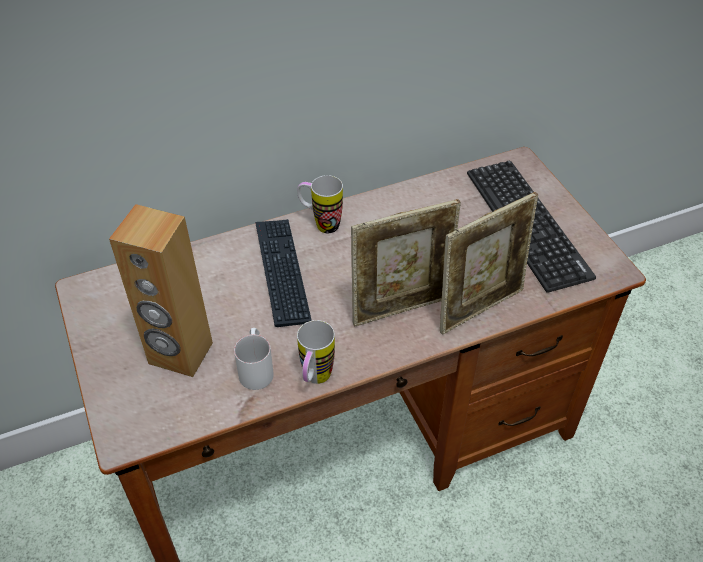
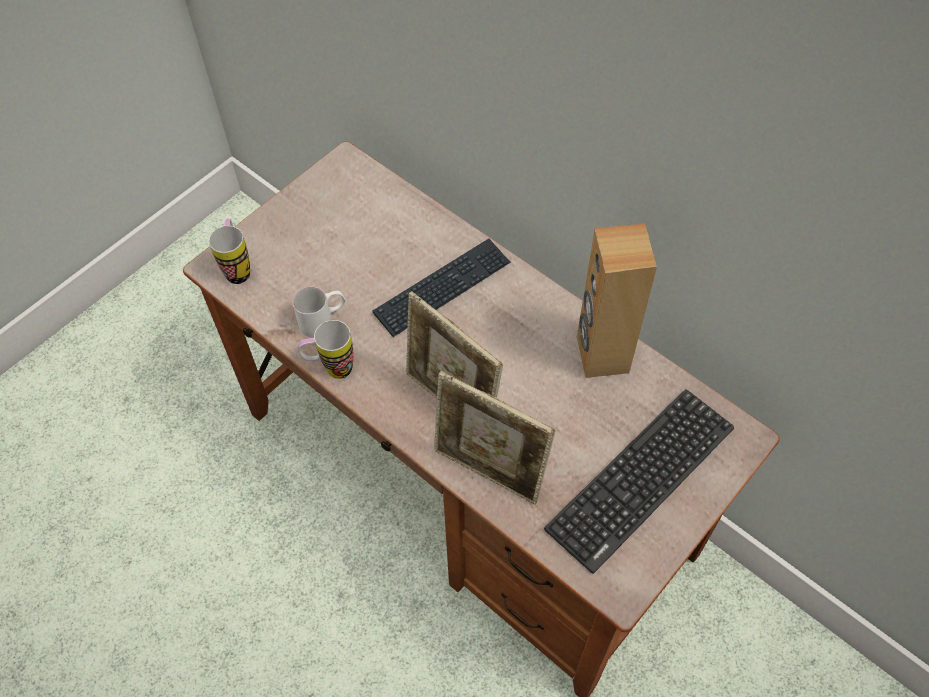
camera: 65 degrees right, 10 degrees up
(180, 354) = (312, 260): brown speaker -> brown speaker (601, 354)
(320, 224) = (523, 291): mug -> mug (238, 268)

